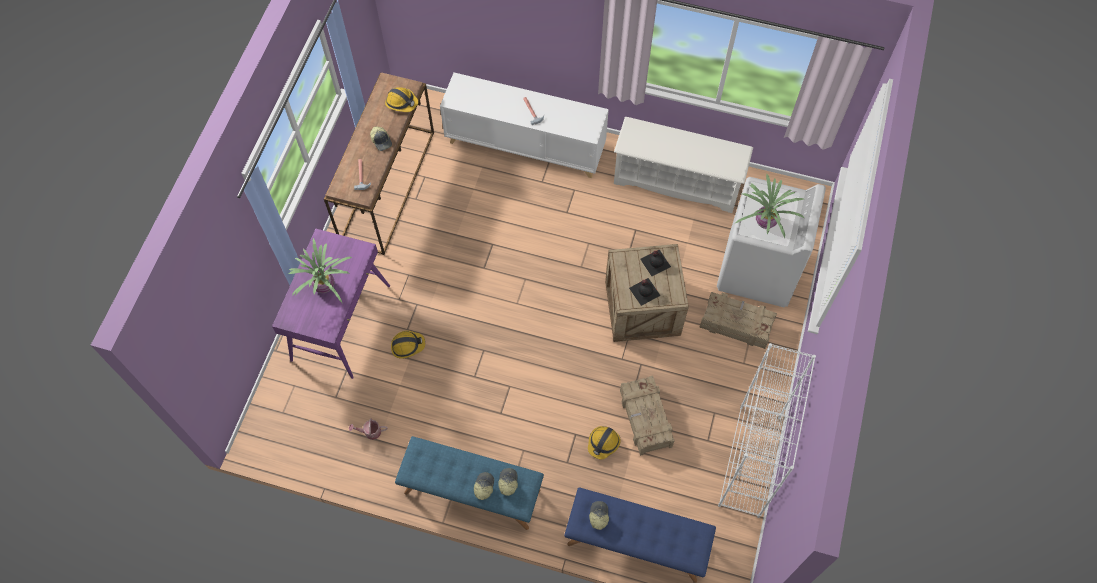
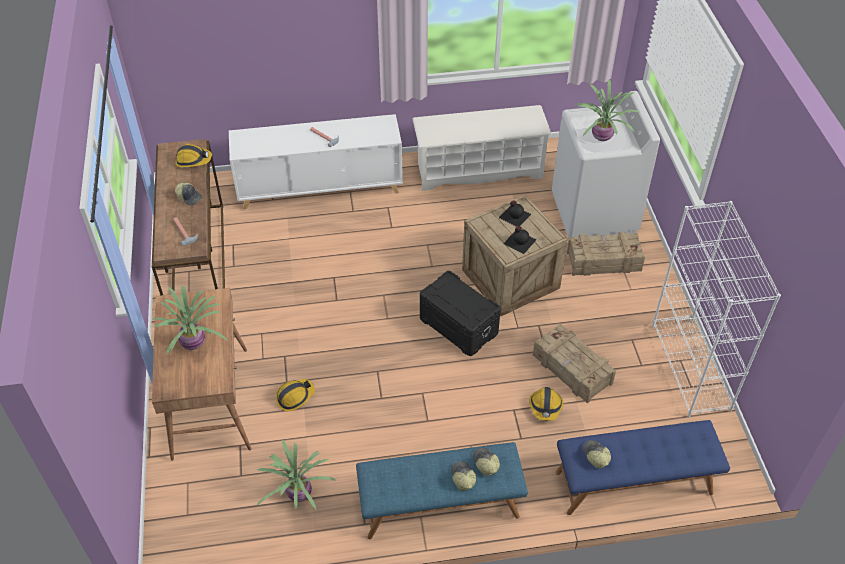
camera: 25 degrees left, 15 degrees down
(340, 322) = (210, 402): purple desk -> brown desk
(370, 432) = (297, 494): watering can -> potted plant
(572, 336) = (458, 326): none -> black storage box

